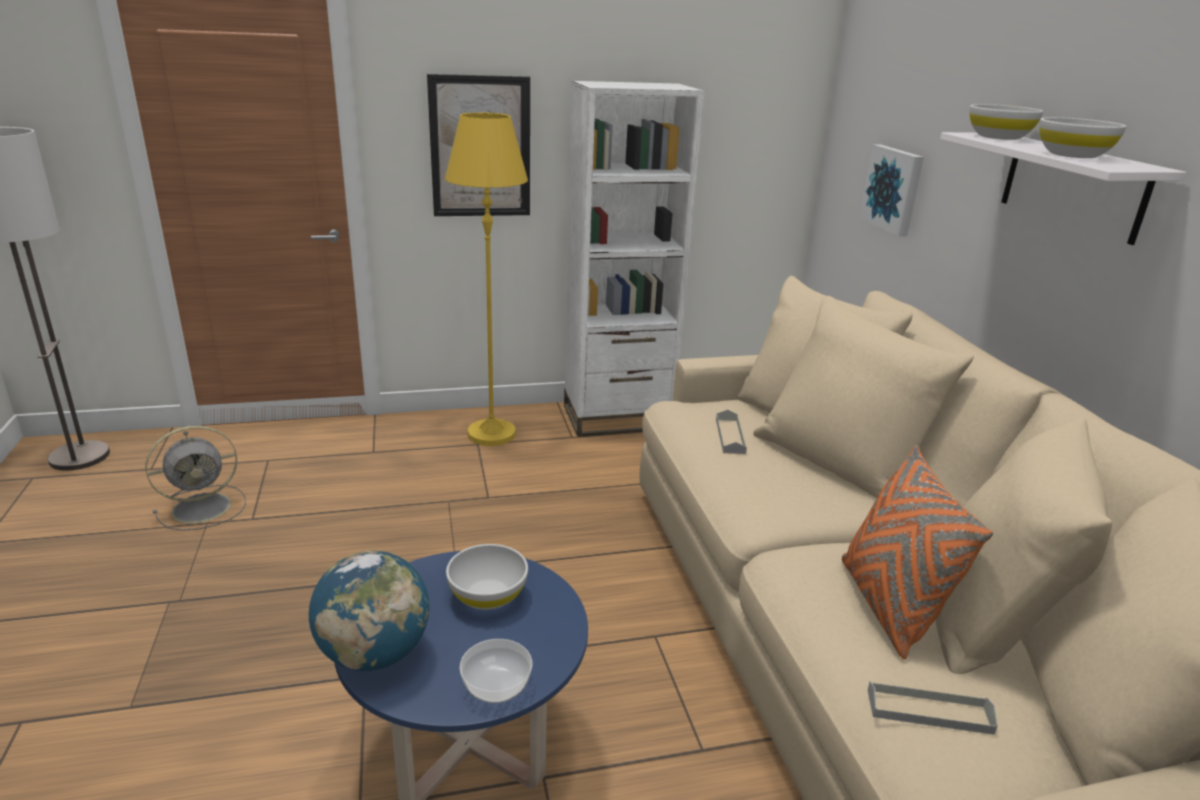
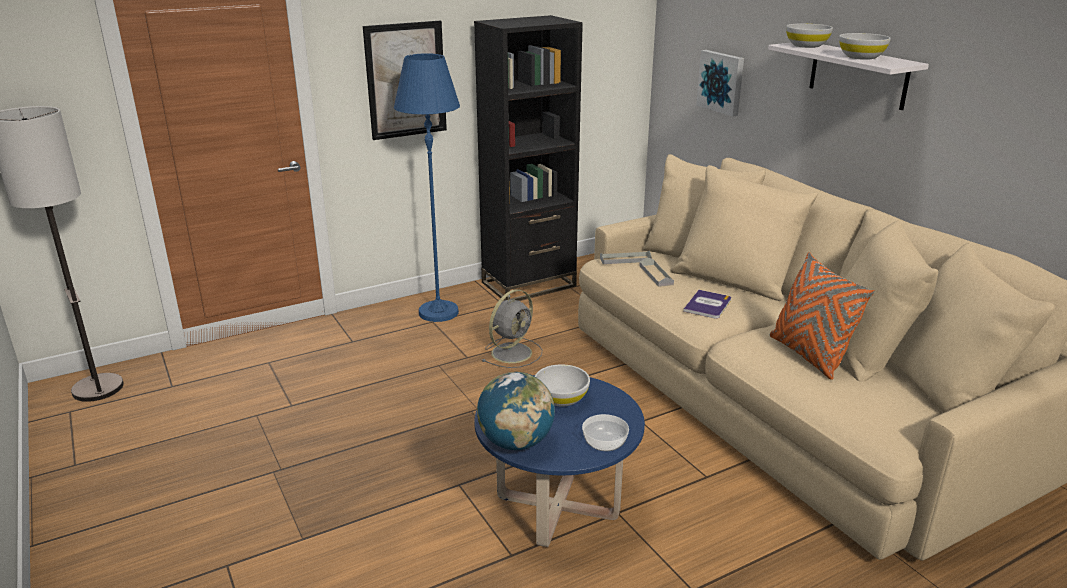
camera: 15 degrees left, 0 degrees up
(204, 507) = (244, 405): grey fan -> grey fan (513, 352)
(491, 434) = (438, 312): yellow floor lamp -> blue floor lamp
(617, 417) = (529, 284): white bookcase -> black bookcase
(776, 493) = (707, 305): none -> book
(929, 711) = (856, 401): grey tray -> grey tray (625, 260)

